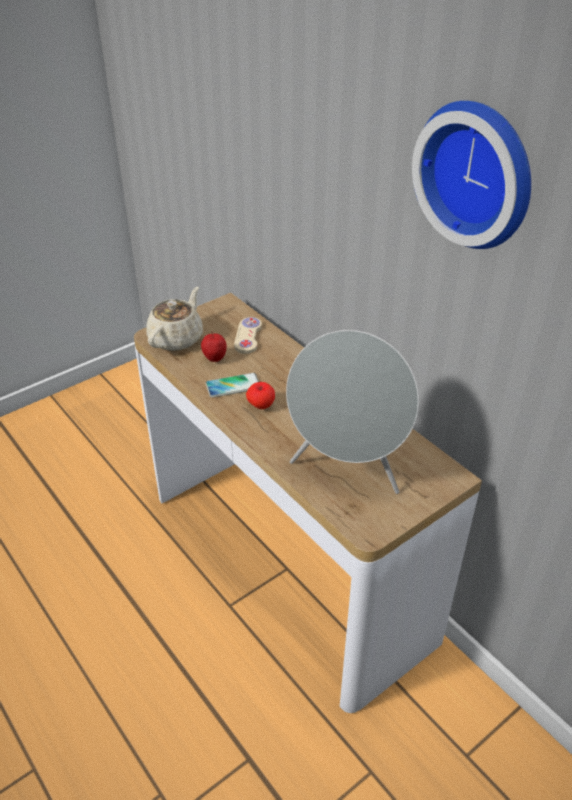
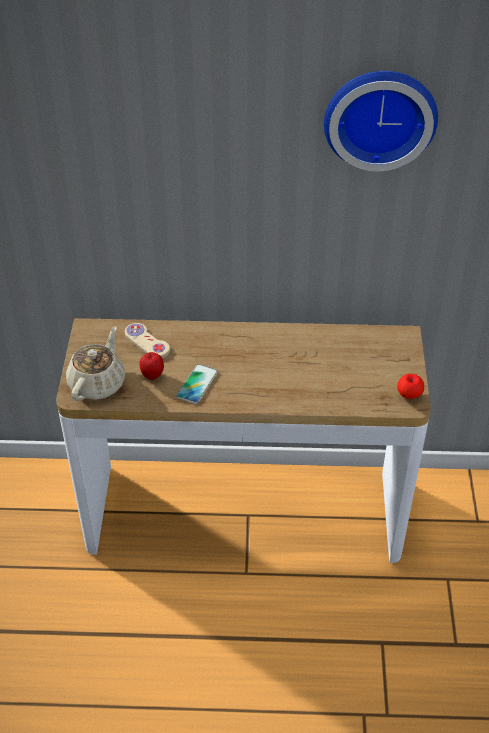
camera: 50 degrees left, 5 degrees up
(177, 338) = (98, 383): beige teapot -> beige teapot turned 45 degrees clockwise
(261, 405) = (237, 382): apple -> apple (409, 395)
(347, 469) = (348, 379): grey speaker -> none

